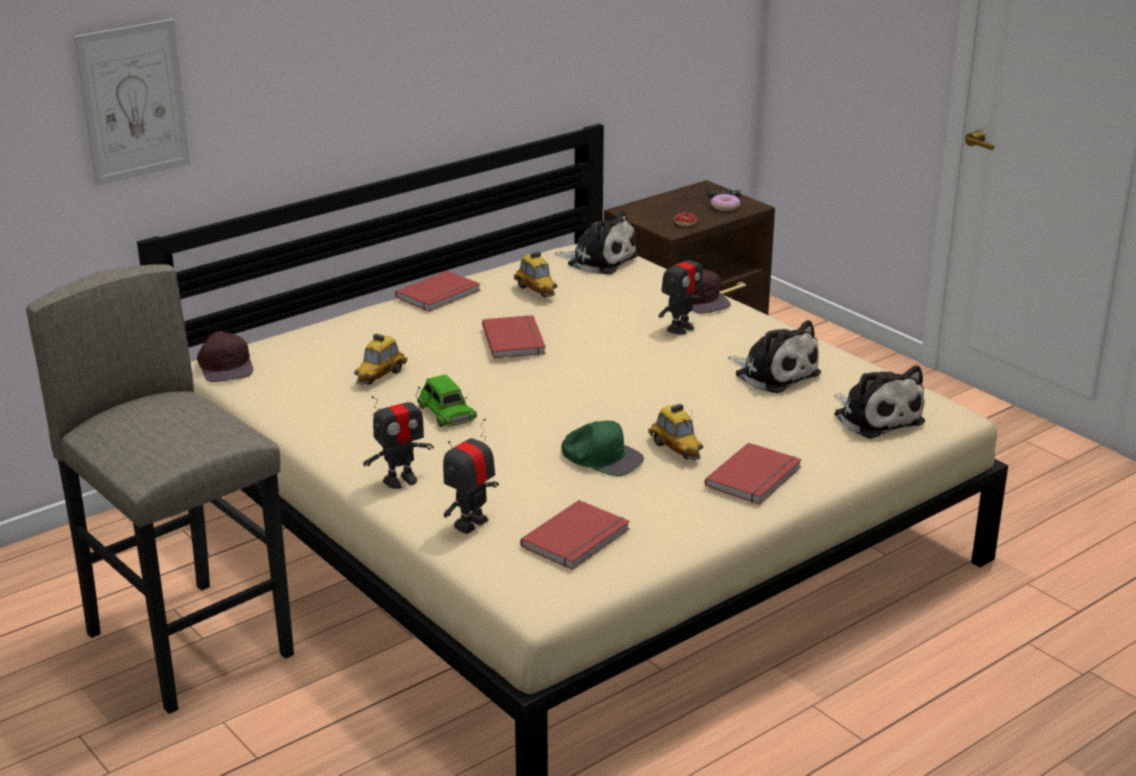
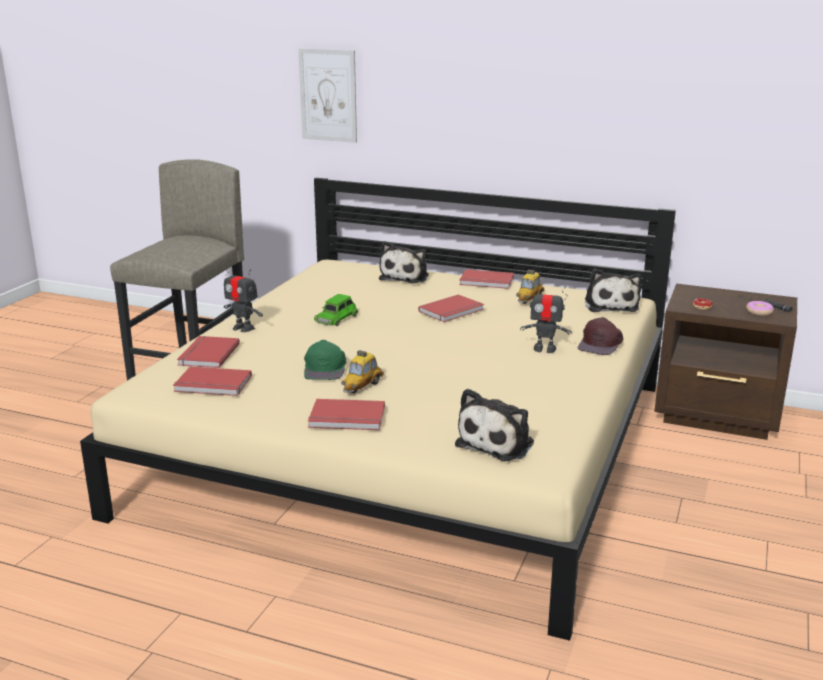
camera: 60 degrees right, 5 degrees down
(226, 365) = (331, 264): brown cap -> none
(380, 376) = (361, 295): toy car -> none
(471, 524) = (207, 354): toy robot -> red book
(774, 374) = (520, 392): plush toy -> plush toy (406, 277)

